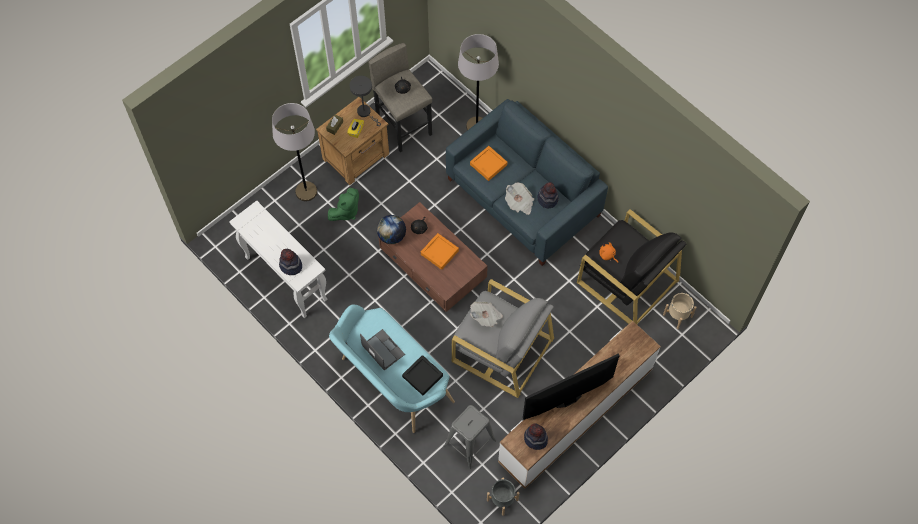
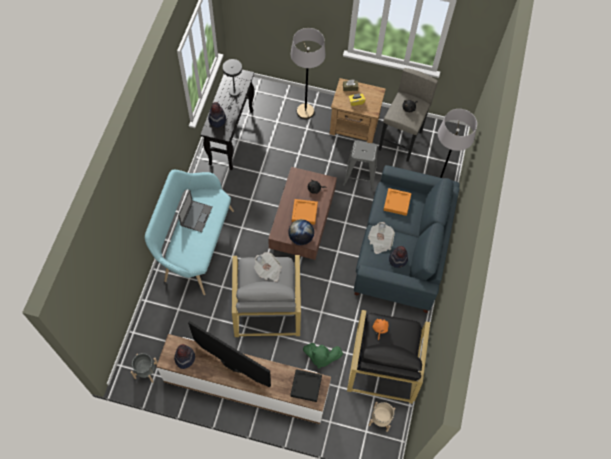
camera: 55 degrees right, 0 degrees up
(285, 278) = (231, 136): white console table -> black console table
(345, 212) = (307, 143): green plush toy -> green plush toy (320, 357)
(366, 113) = (375, 100): grey table lamp -> grey table lamp (234, 94)
(392, 236) = (296, 175): globe -> globe (301, 238)
(422, 376) = (191, 253): black tray -> black tray (306, 386)
(470, 443) = (178, 323): grey stool -> grey stool (360, 176)

